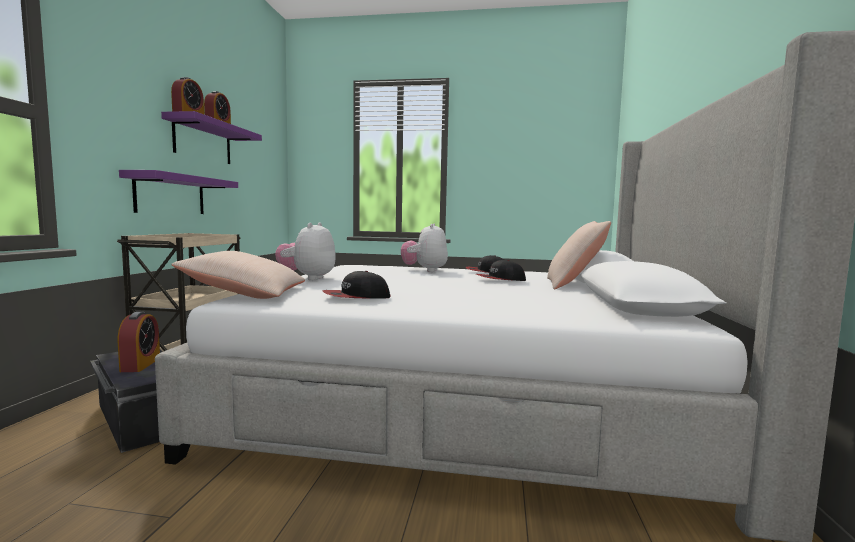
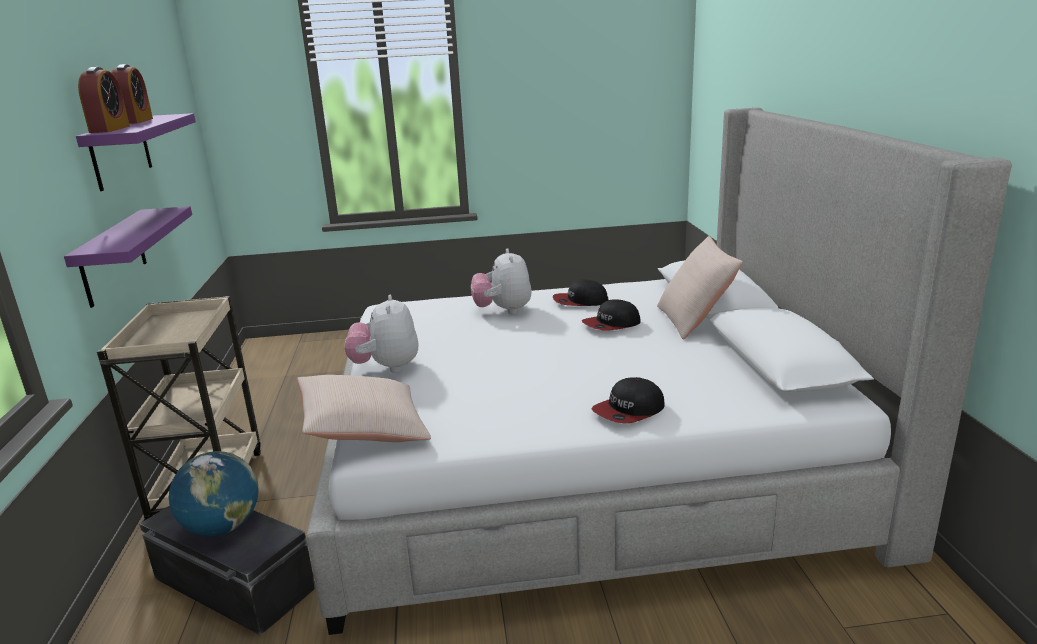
camera: 15 degrees left, 15 degrees up
(140, 364) = (222, 527): alarm clock -> globe
(356, 297) = (498, 411): cap -> cap (629, 411)

